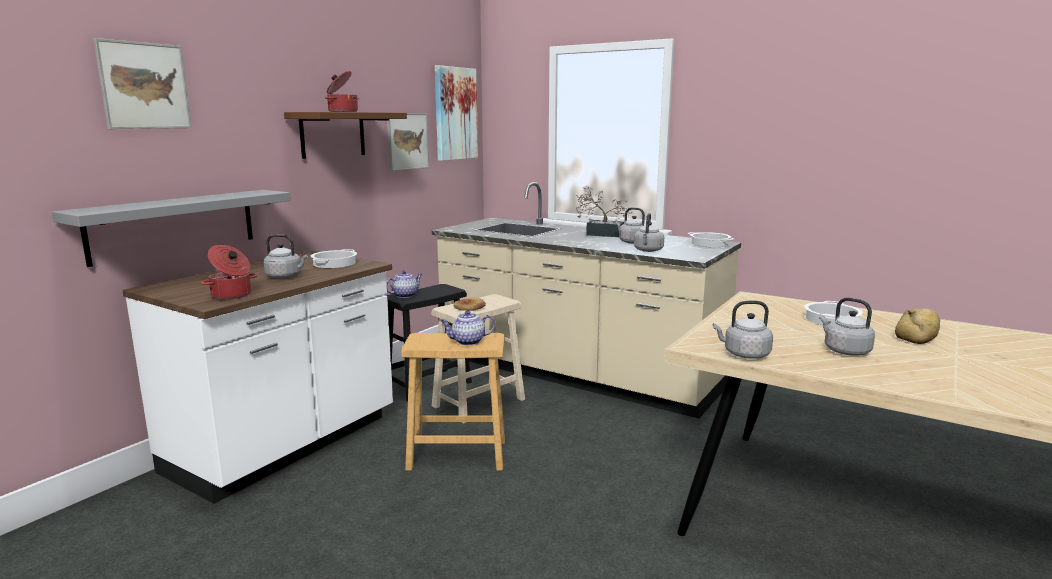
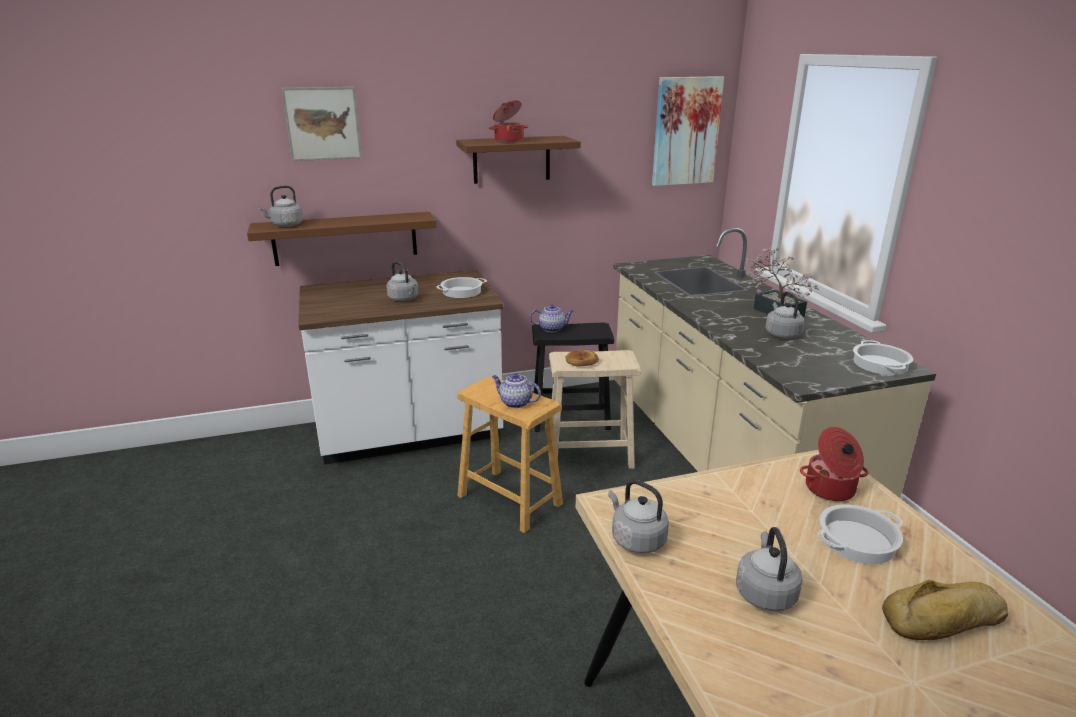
camera: 40 degrees right, 10 degrees up
(174, 225) = (345, 238): grey shelf -> brown shelf
(232, 295) = (339, 312): cooking pot -> cooking pot (830, 490)
(407, 141) = (609, 164): picture -> none
(648, 250) = (770, 354): grey kettle -> grey kettle (285, 225)

